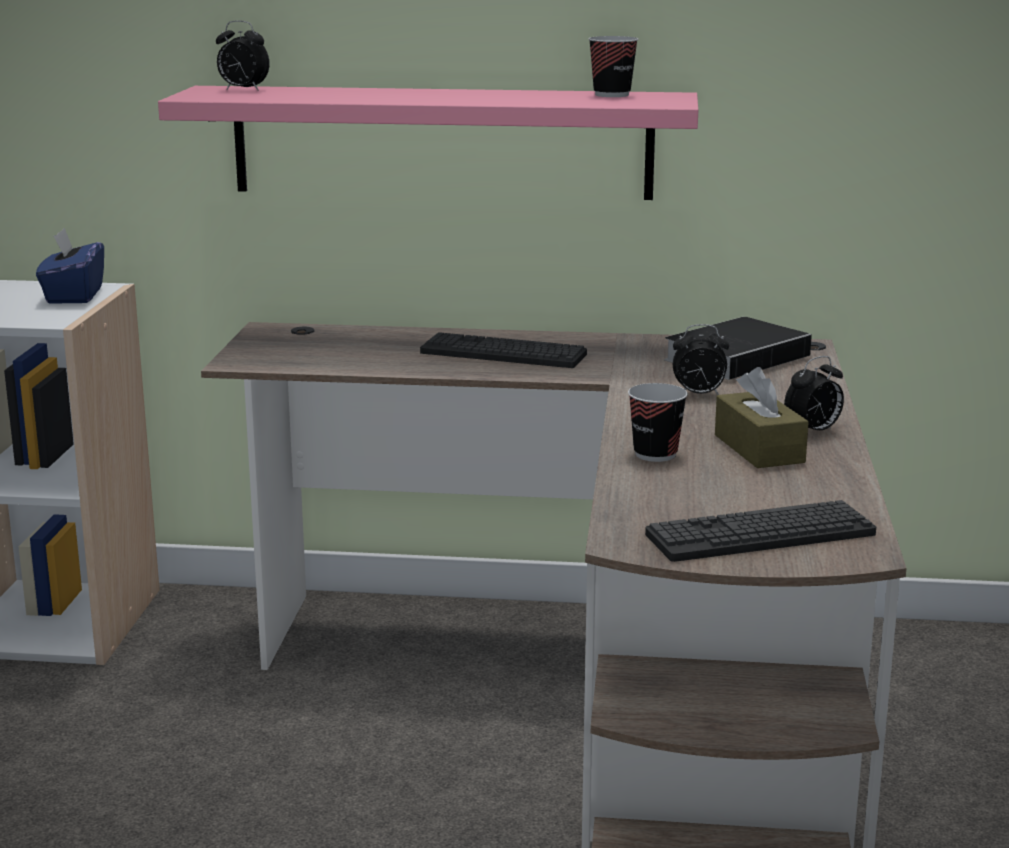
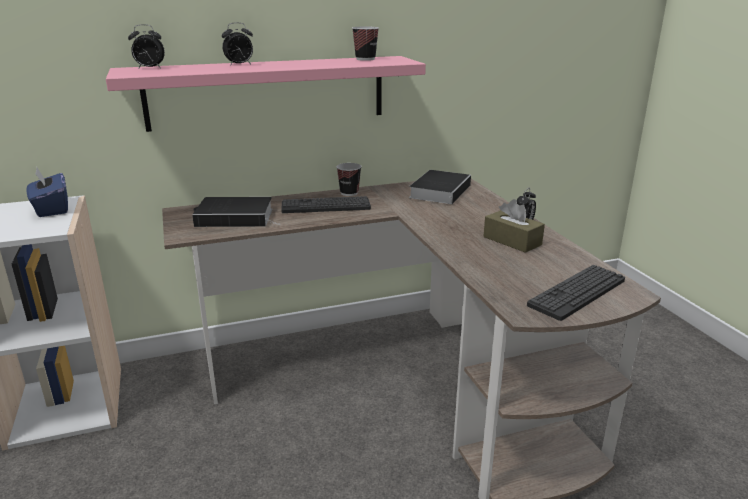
camera: 25 degrees left, 5 degrees up
(343, 349) = (237, 217): none -> book
(655, 454) = (470, 254): cup -> cup (349, 193)
(698, 395) = (447, 215): alarm clock -> alarm clock (239, 65)

